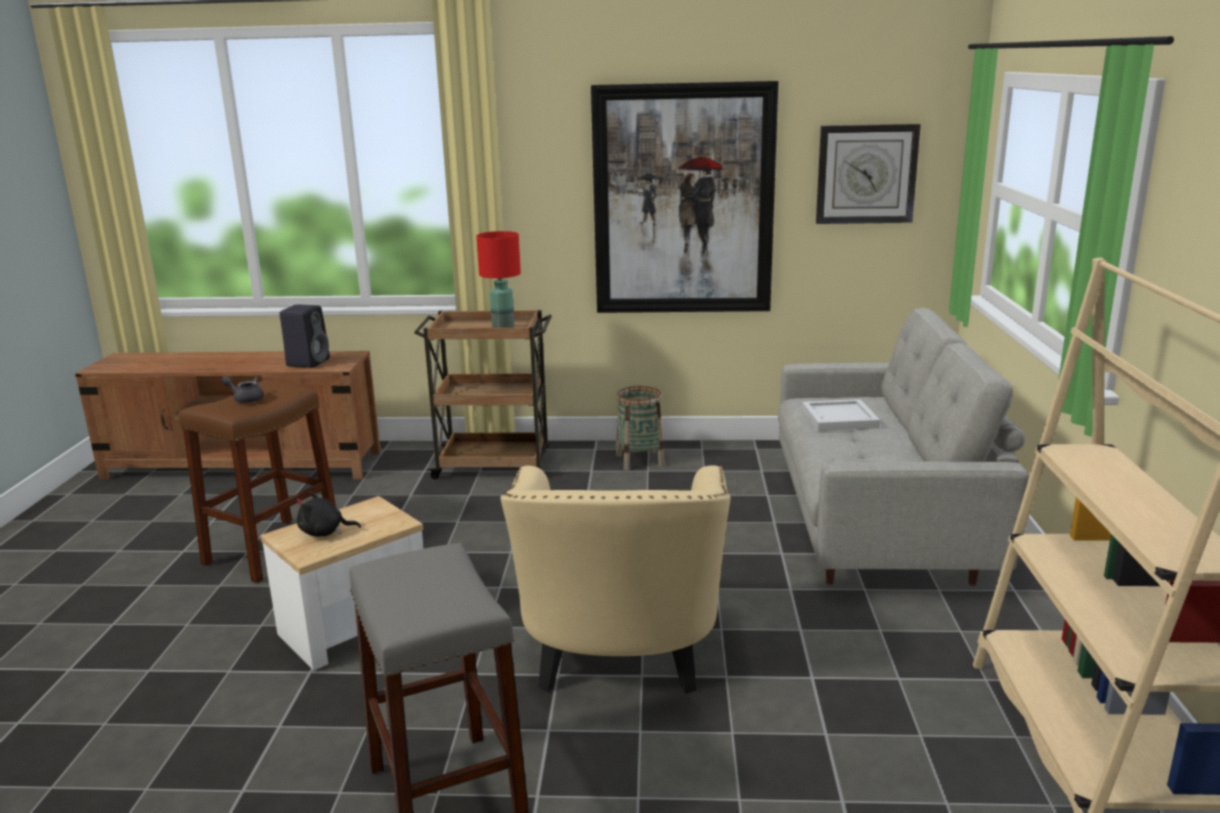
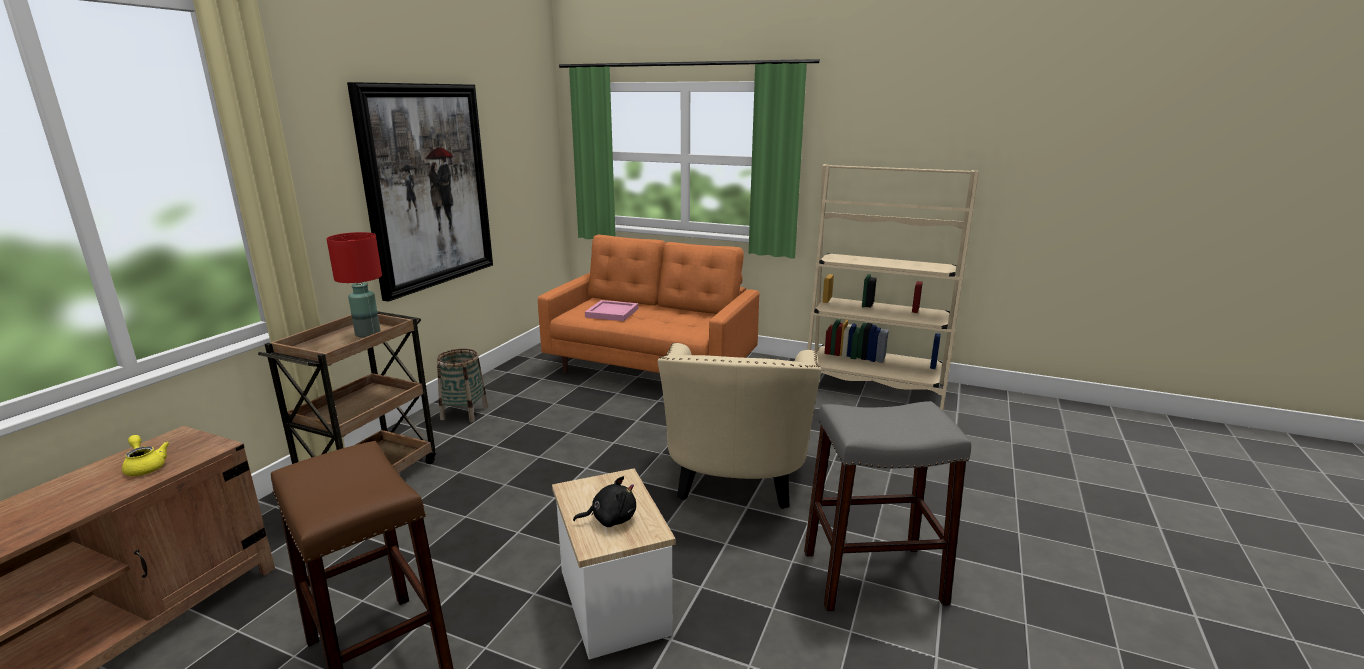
camera: 70 degrees left, 0 degrees up
(246, 399) = (337, 484): grey teapot -> none
(308, 362) = (145, 466): black speaker -> yellow teapot
(325, 532) = (610, 519): black plush toy -> black plush toy turned 120 degrees counterclockwise
(619, 653) = (735, 478): beige armchair -> beige armchair turned 75 degrees clockwise
(838, 418) = (611, 313): white tray -> pink tray
(866, 174) = (520, 154): wall clock -> none
(877, 525) = (651, 368): grey sofa -> orange sofa

